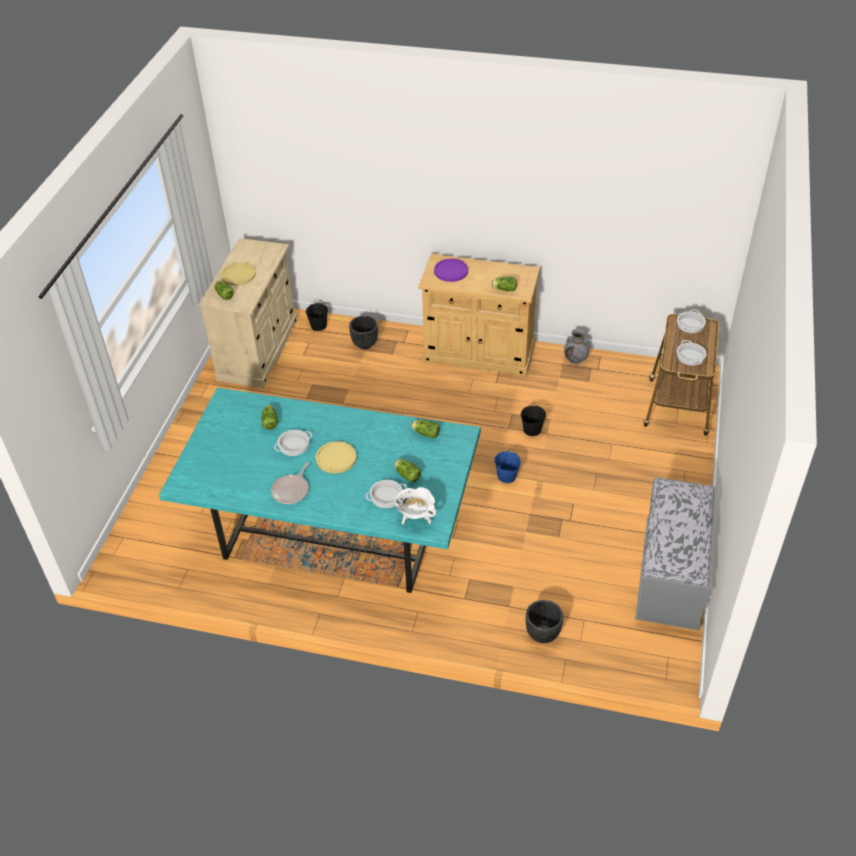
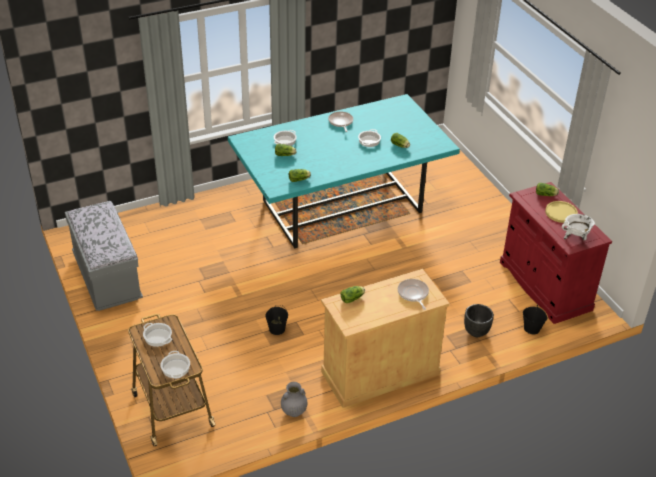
camera: 140 degrees right, 5 degrees down
(258, 350) = (544, 286): beige cabinet -> red cabinet
(336, 458) = (336, 145): yellow plate -> none
(416, 518) = (257, 139): white cooking pot -> white cooking pot (575, 237)
(451, 271) = (413, 294): purple plate -> frying pan
(507, 476) = (265, 287): blue bucket -> none
(542, 634) = (169, 215): black planter -> none

